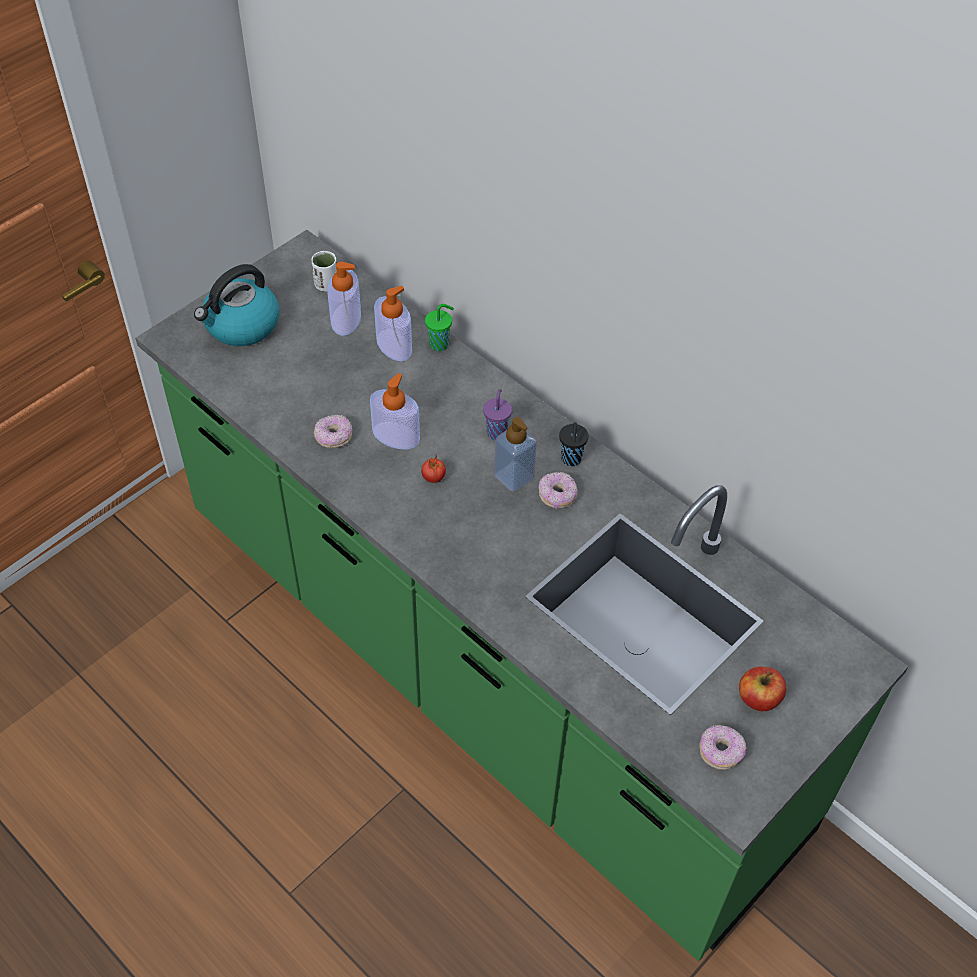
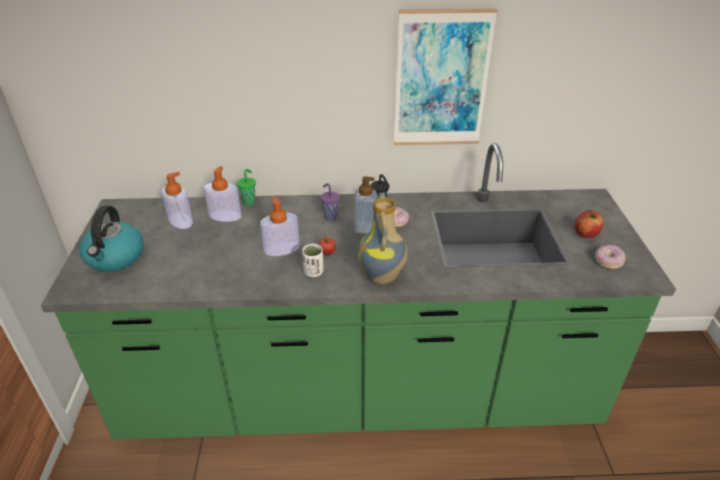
camera: 45 degrees left, 15 degrees down
(326, 285) = (147, 213): white cup -> white cup (313, 272)
(334, 437) = (247, 270): donut -> none
(448, 554) = (383, 276): none -> vase
(698, 354) = (441, 80): none -> picture

